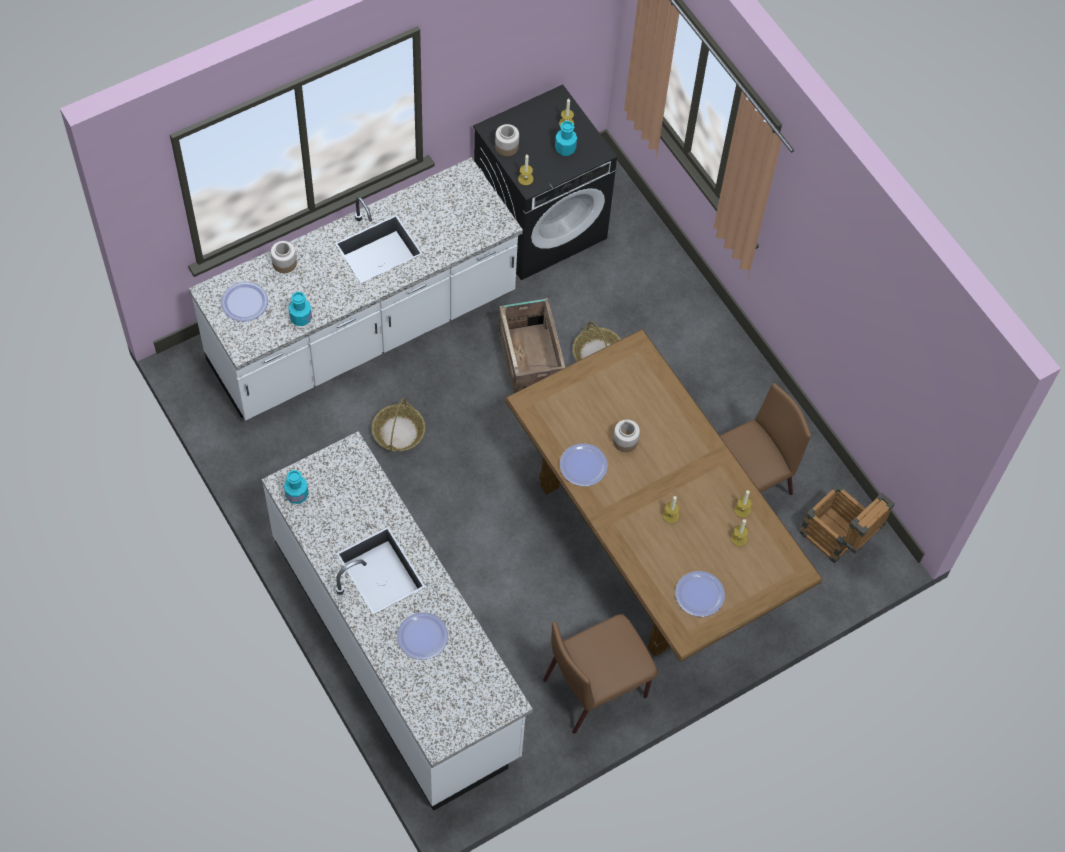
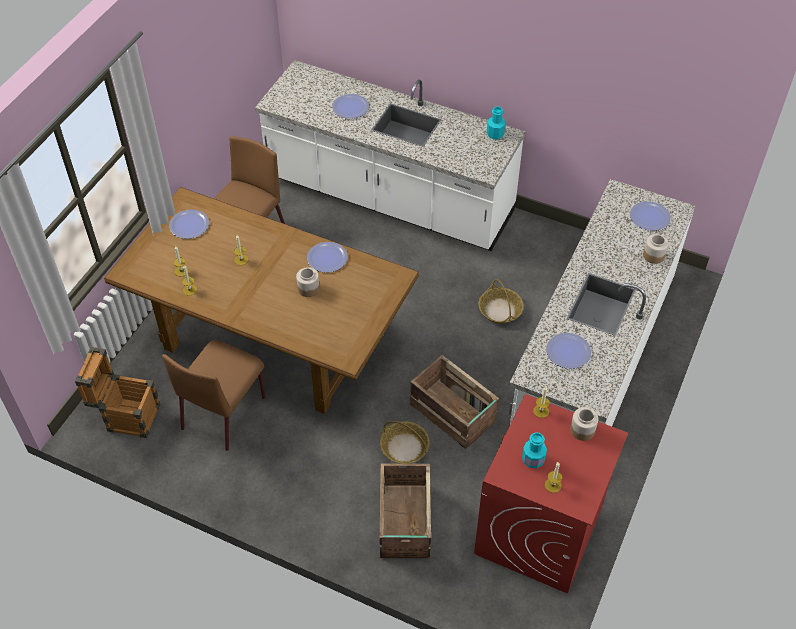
camera: 150 degrees right, 10 degrees down
(301, 318) = (602, 228): turquoise bottle -> none
(449, 225) = (568, 351): none -> plate
(540, 224) = (539, 531): black washing machine -> red washing machine
(645, 294) = (404, 522): none -> crate

